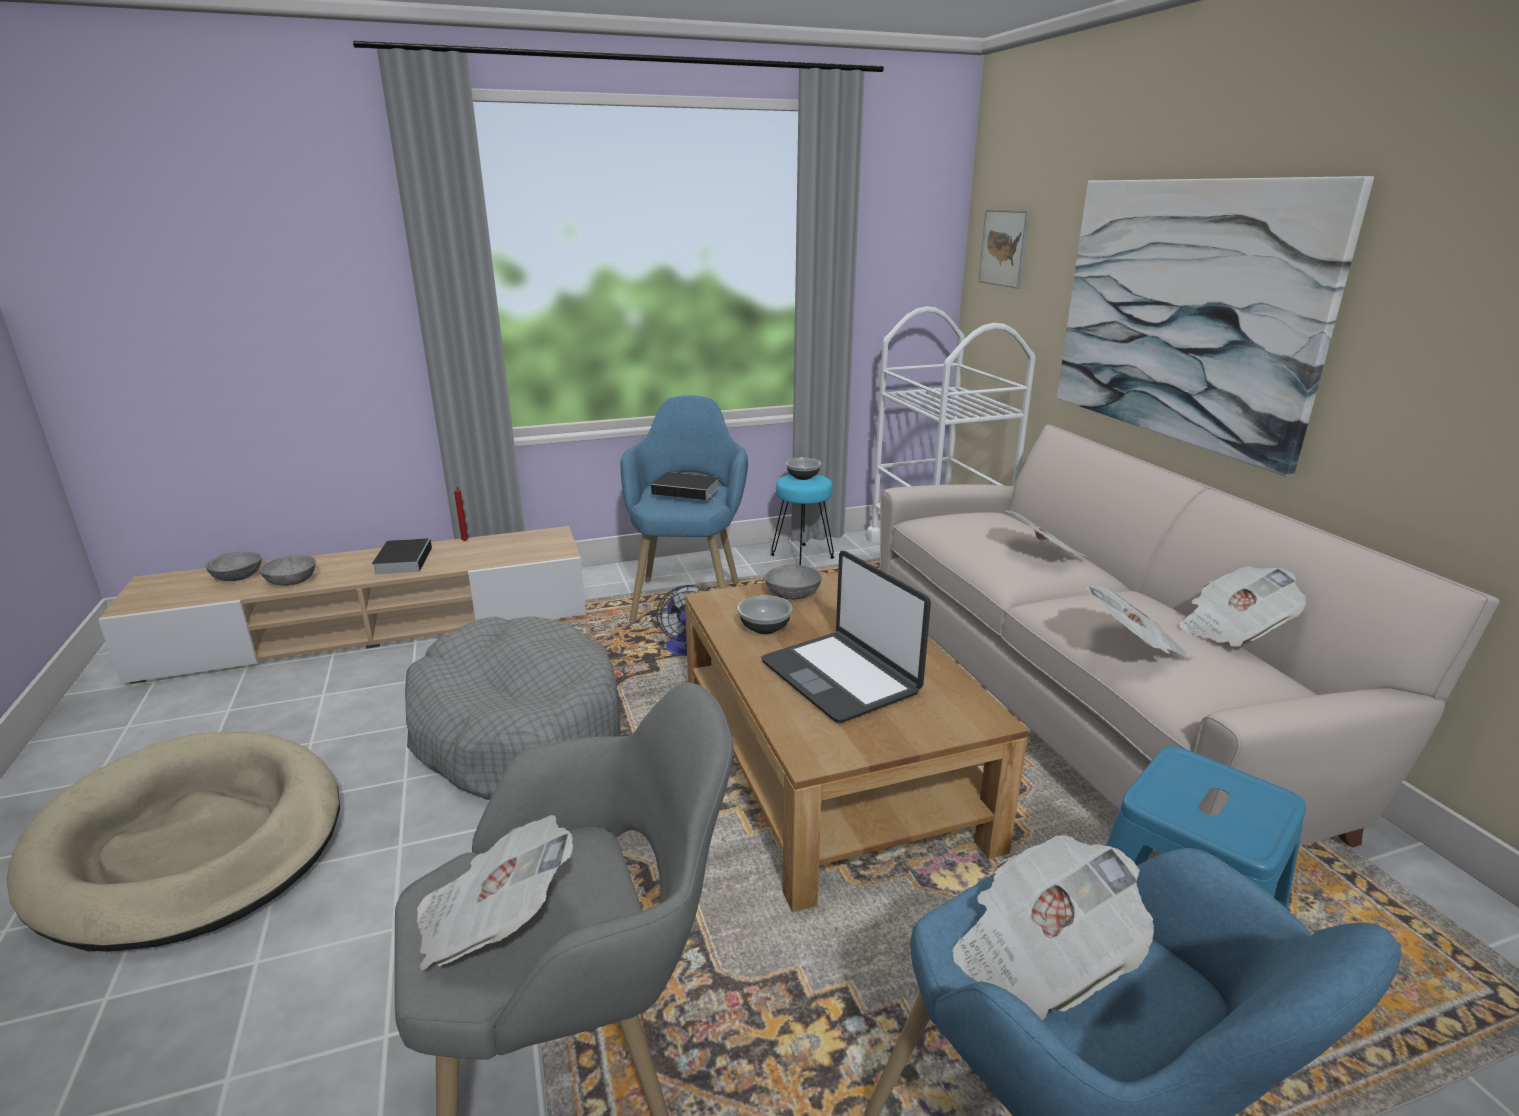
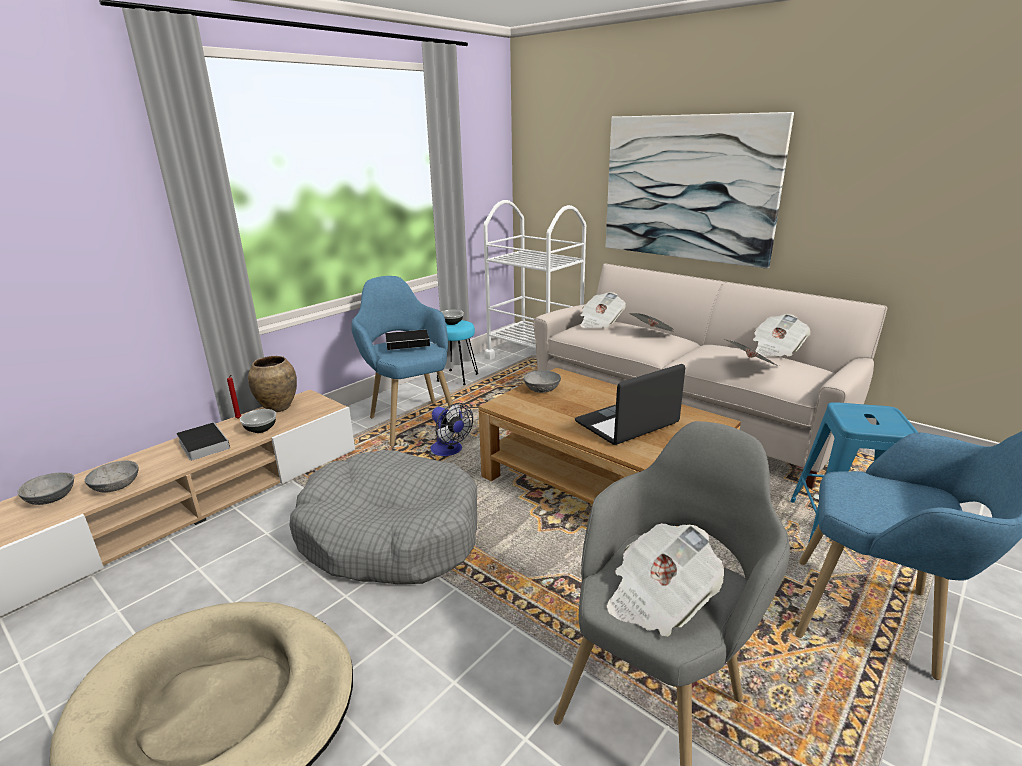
camera: 30 degrees left, 0 degrees up
(512, 539) = (278, 408): none -> brown vase
(765, 628) = (552, 411): bowl -> bowl (261, 429)
(841, 677) = (627, 424): laptop -> laptop turned 120 degrees clockwise
(1004, 248) = (546, 159): picture -> none
(1040, 956) = (885, 504): newspaper -> newspaper (600, 323)

